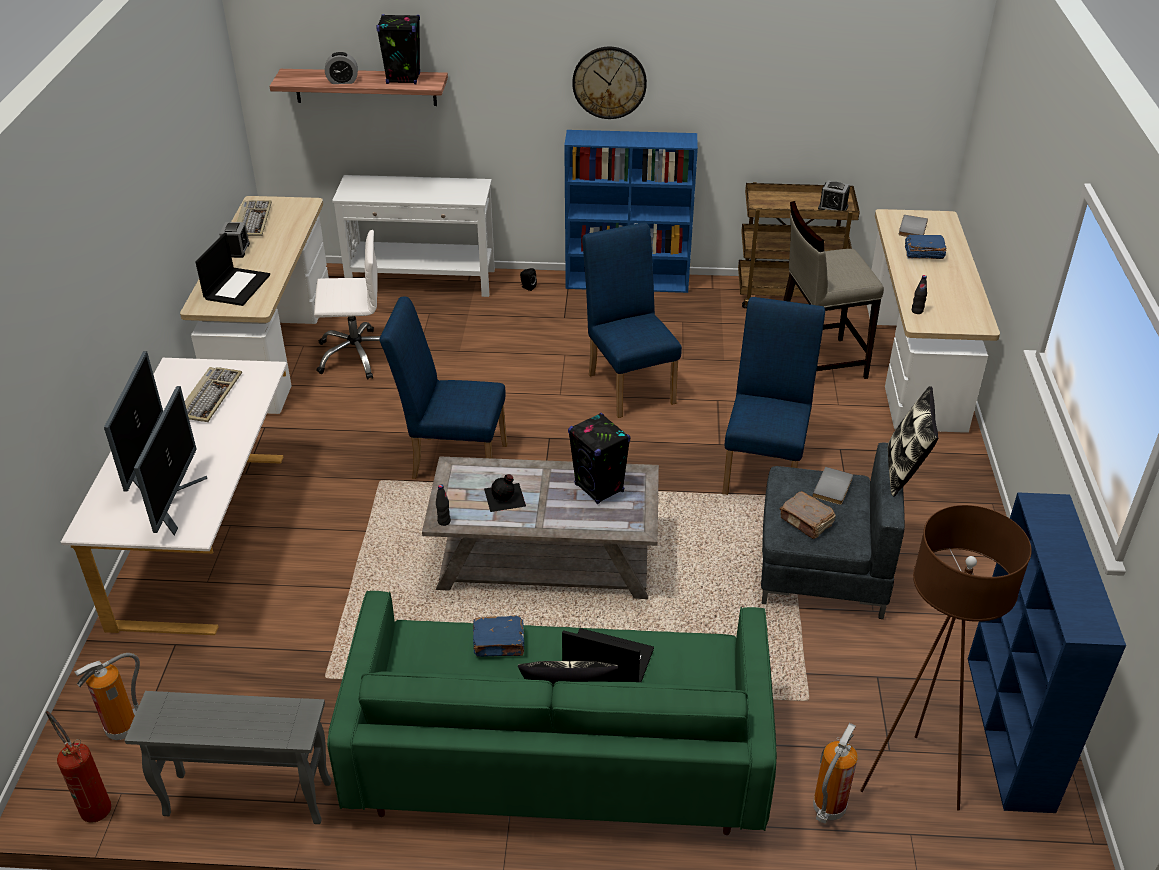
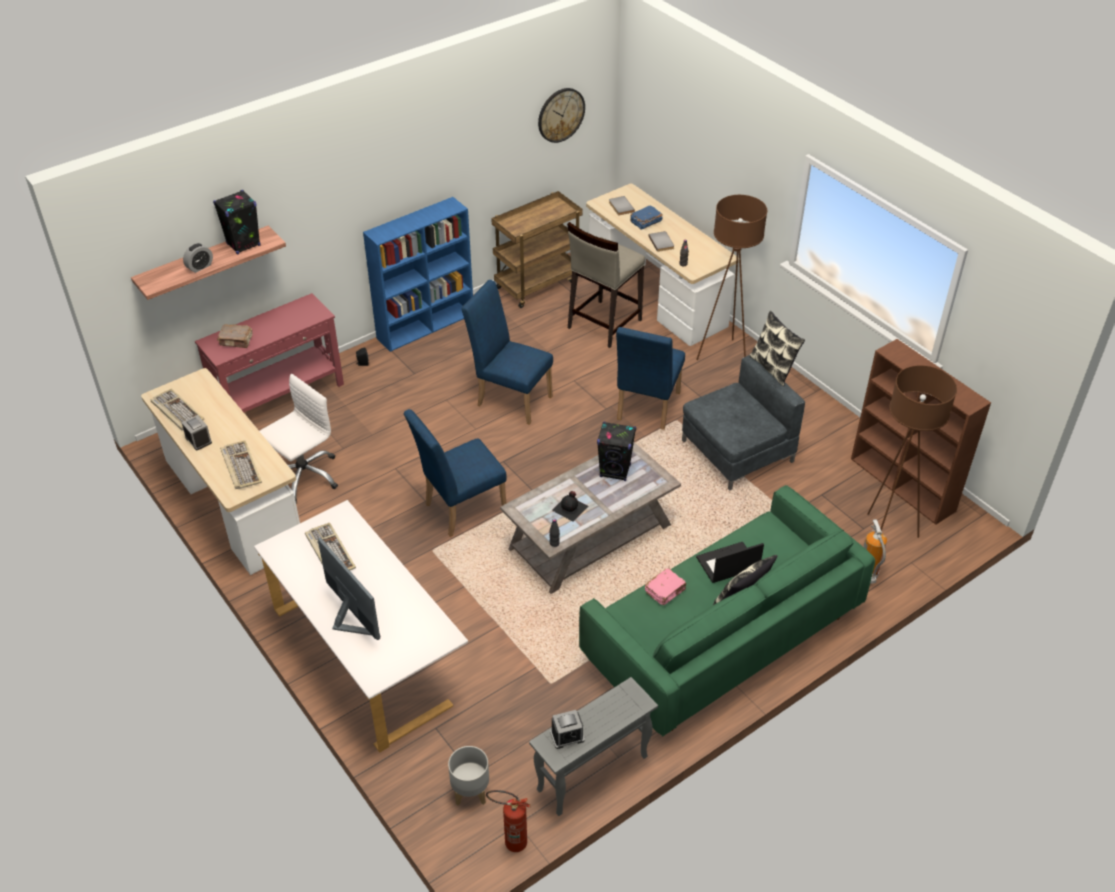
camera: 40 degrees left, 5 degrees up
(124, 728) = (470, 792): fire extinguisher -> grey planter
(174, 502) = (407, 628): monitor -> none
(237, 286) = (240, 466): laptop -> keyboard
(422, 281) = (280, 397): white console table -> red console table
(499, 644) = (665, 591): blue book -> pink book
(609, 82) = (388, 184): wall clock -> wall clock (561, 115)
(764, 468) = (646, 409): blue chair -> blue chair turned 135 degrees counterclockwise
(806, 522) = (737, 427): brown book -> brown book (236, 341)
(833, 208) = (559, 212): alarm clock -> alarm clock (567, 736)
(834, 488) = (730, 399): grey book -> grey book (662, 242)
(928, 460) = (724, 356): none -> brown floor lamp
(1010, 733) = (903, 485): blue bookcase -> brown bookcase

